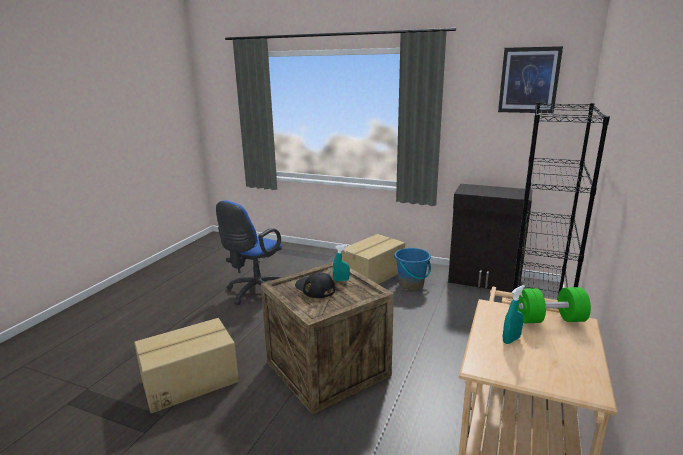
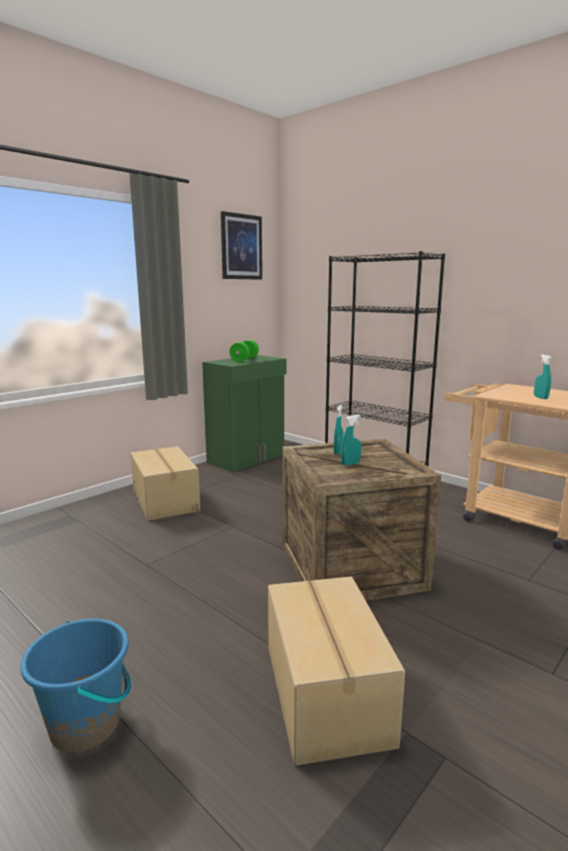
camera: 70 degrees left, 5 degrees down
(255, 292) = (98, 595): blue office chair -> none
(315, 288) = (350, 464): black cap -> turquoise spray bottle
(411, 285) = (217, 488): blue bucket -> blue bucket (86, 724)
(485, 280) = (247, 458): black cabinet -> green cabinet
(549, 319) = (511, 388): green dumbbell -> green dumbbell (244, 359)

